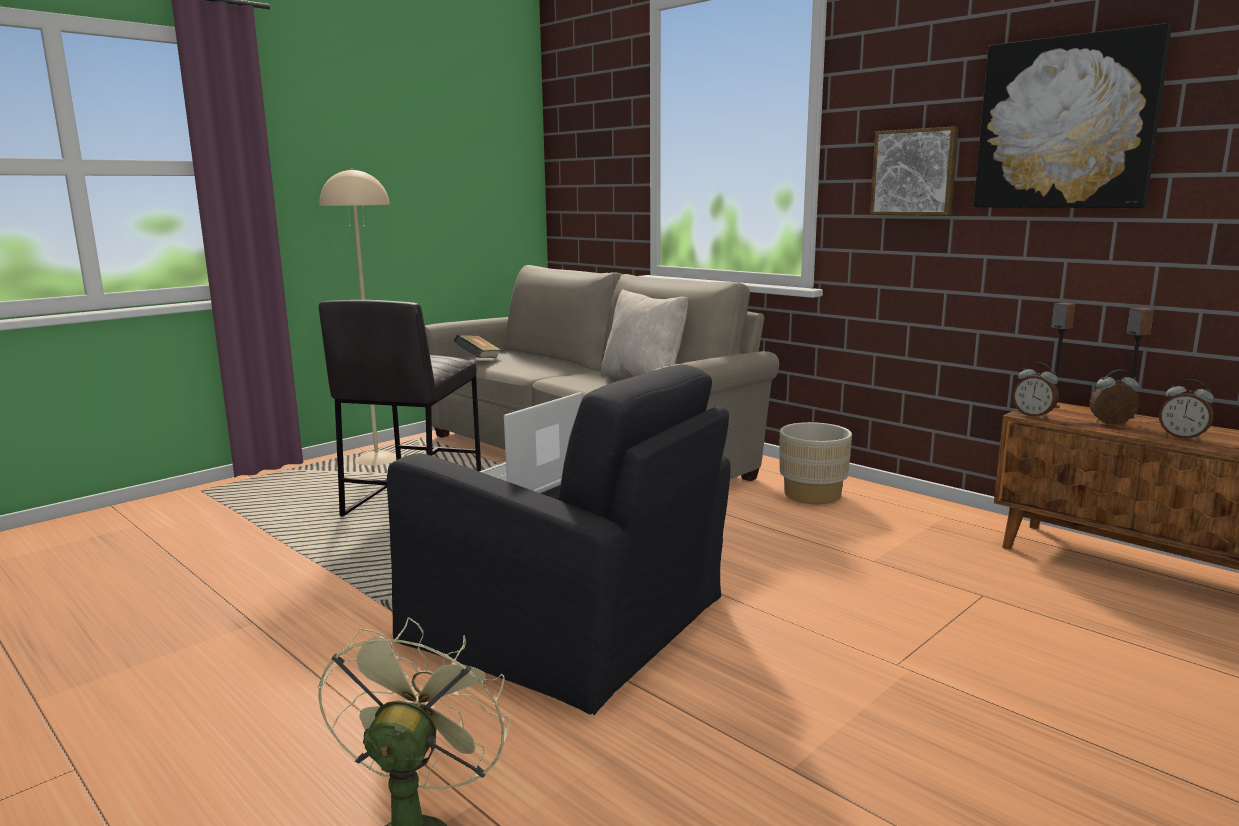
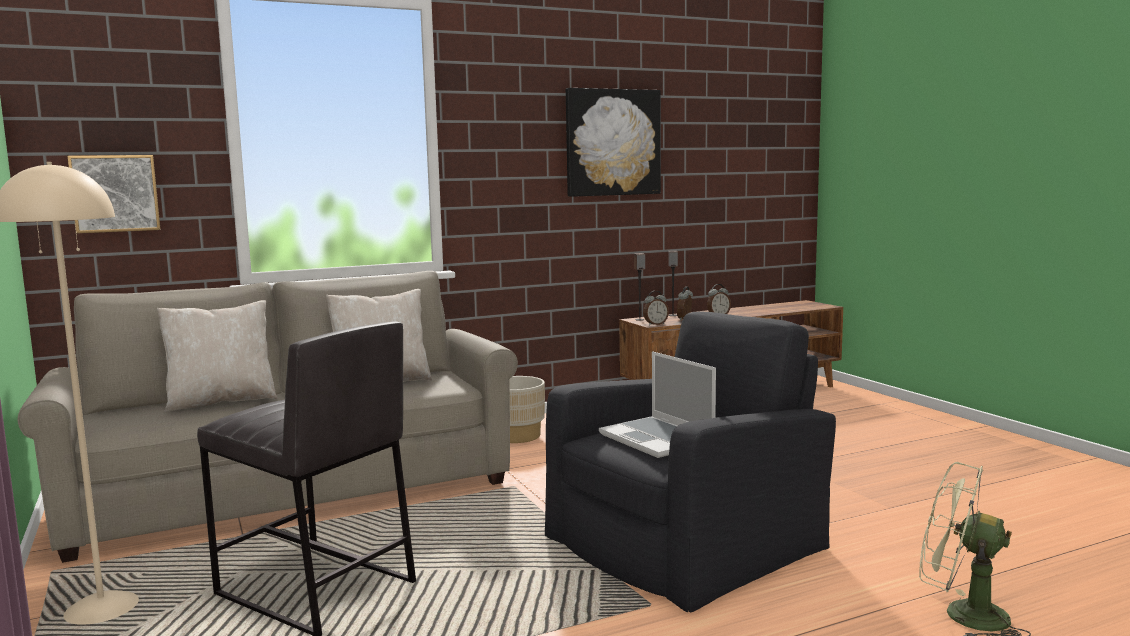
camera: 70 degrees left, 5 degrees down
(478, 361) = (138, 426): book -> none
(549, 362) = (221, 401): none -> beige pillow
(914, 172) = (521, 172): picture -> picture (115, 193)

